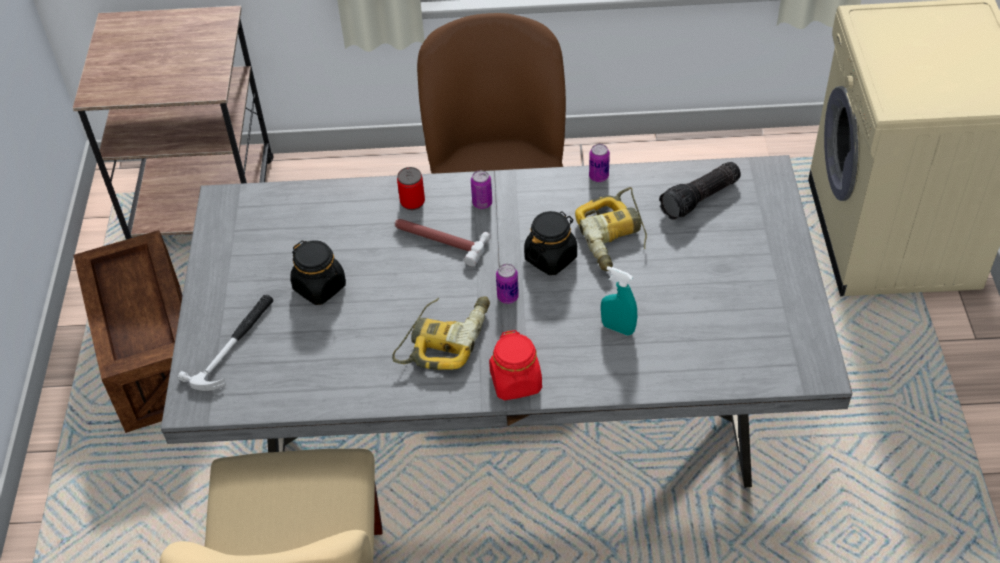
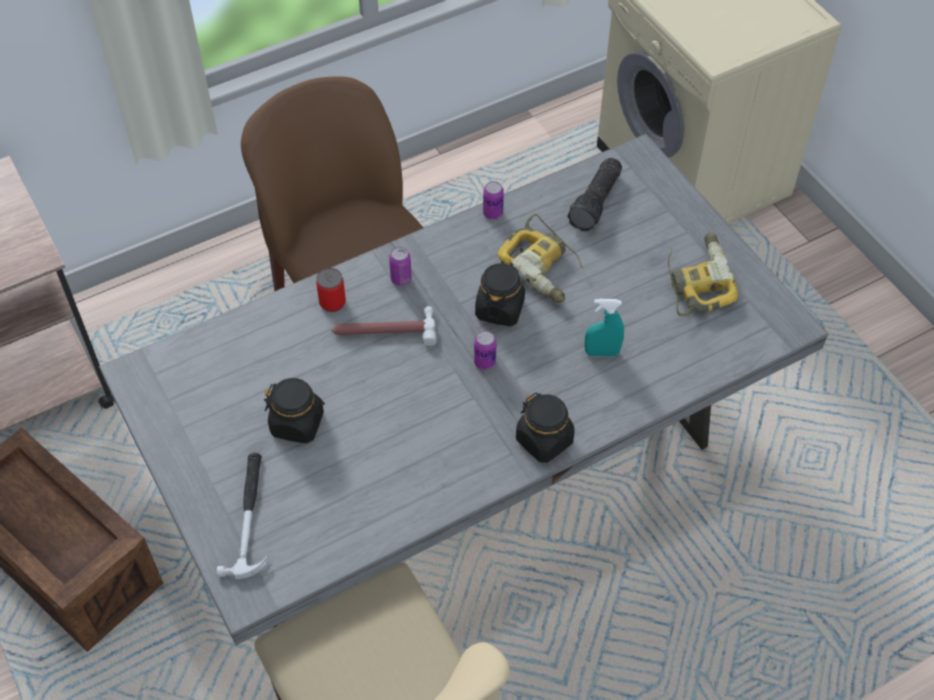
camera: 30 degrees left, 5 degrees up
(445, 337) = (452, 425): power drill -> power drill (696, 280)
(516, 382) = (544, 440): red jar -> black jar

